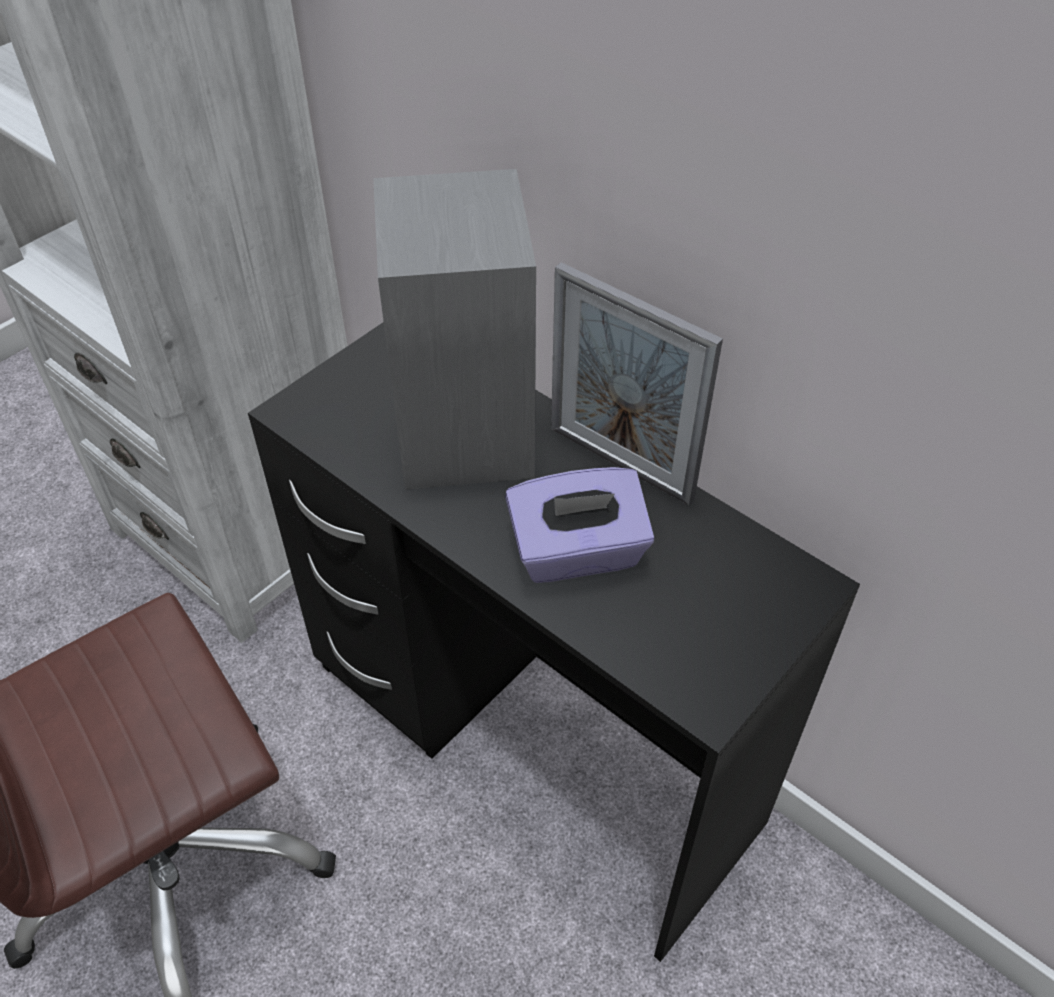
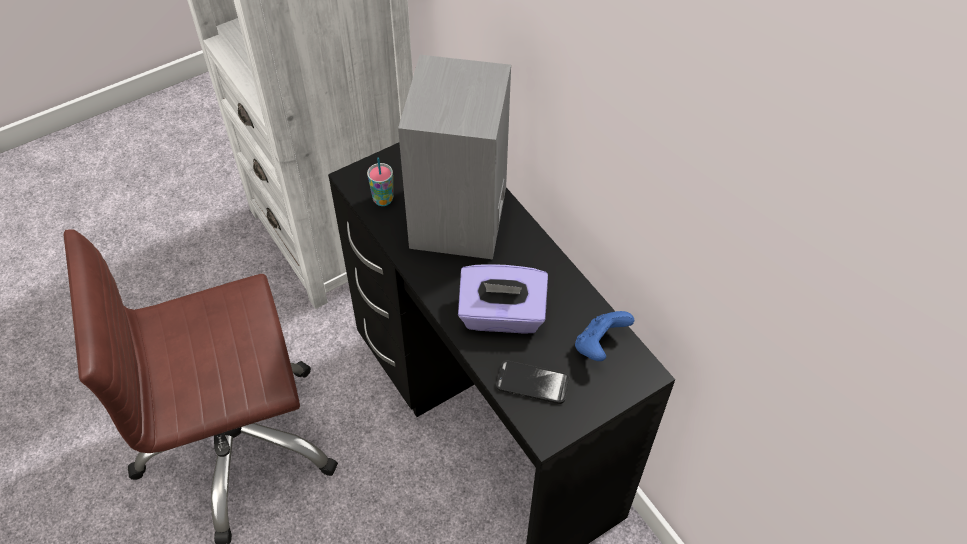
camera: 15 degrees right, 5 degrees up
(343, 431) = (383, 200): none -> cup
(620, 464) = (551, 262): picture frame -> none
(659, 638) = (532, 383): none -> phone
(734, 562) = (599, 345): none -> blue game controller

